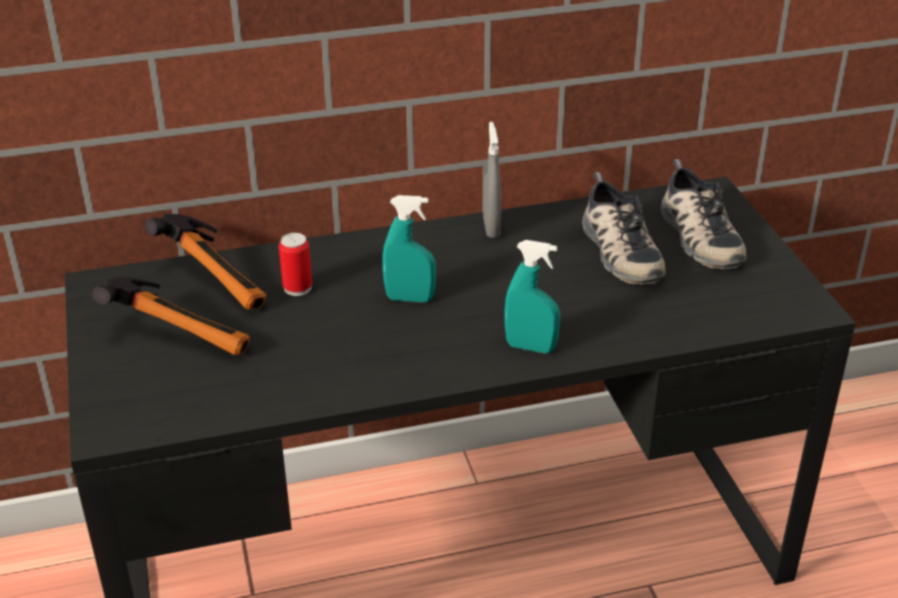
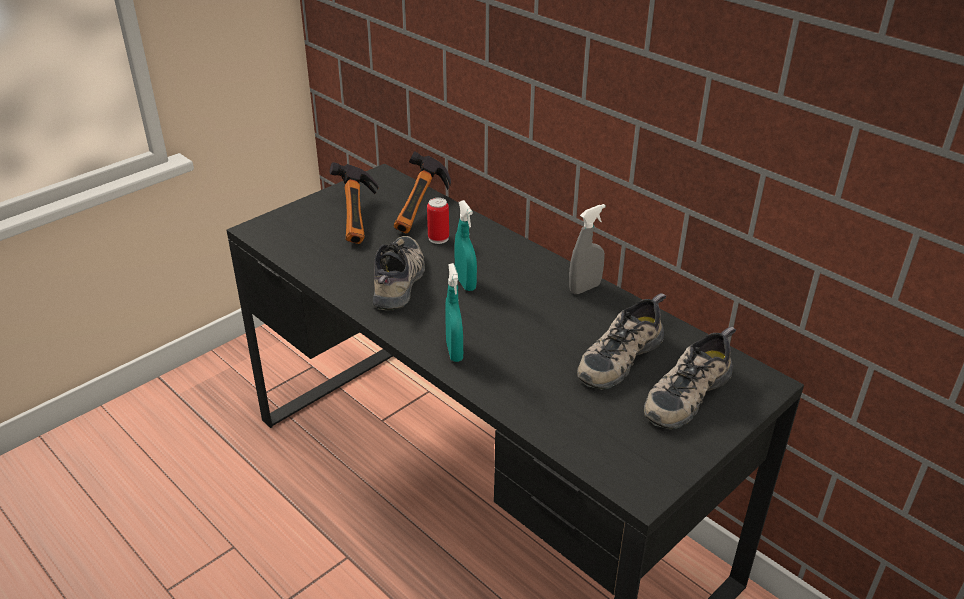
camera: 60 degrees right, 0 degrees up
(360, 343) = (400, 281): none -> shoe

